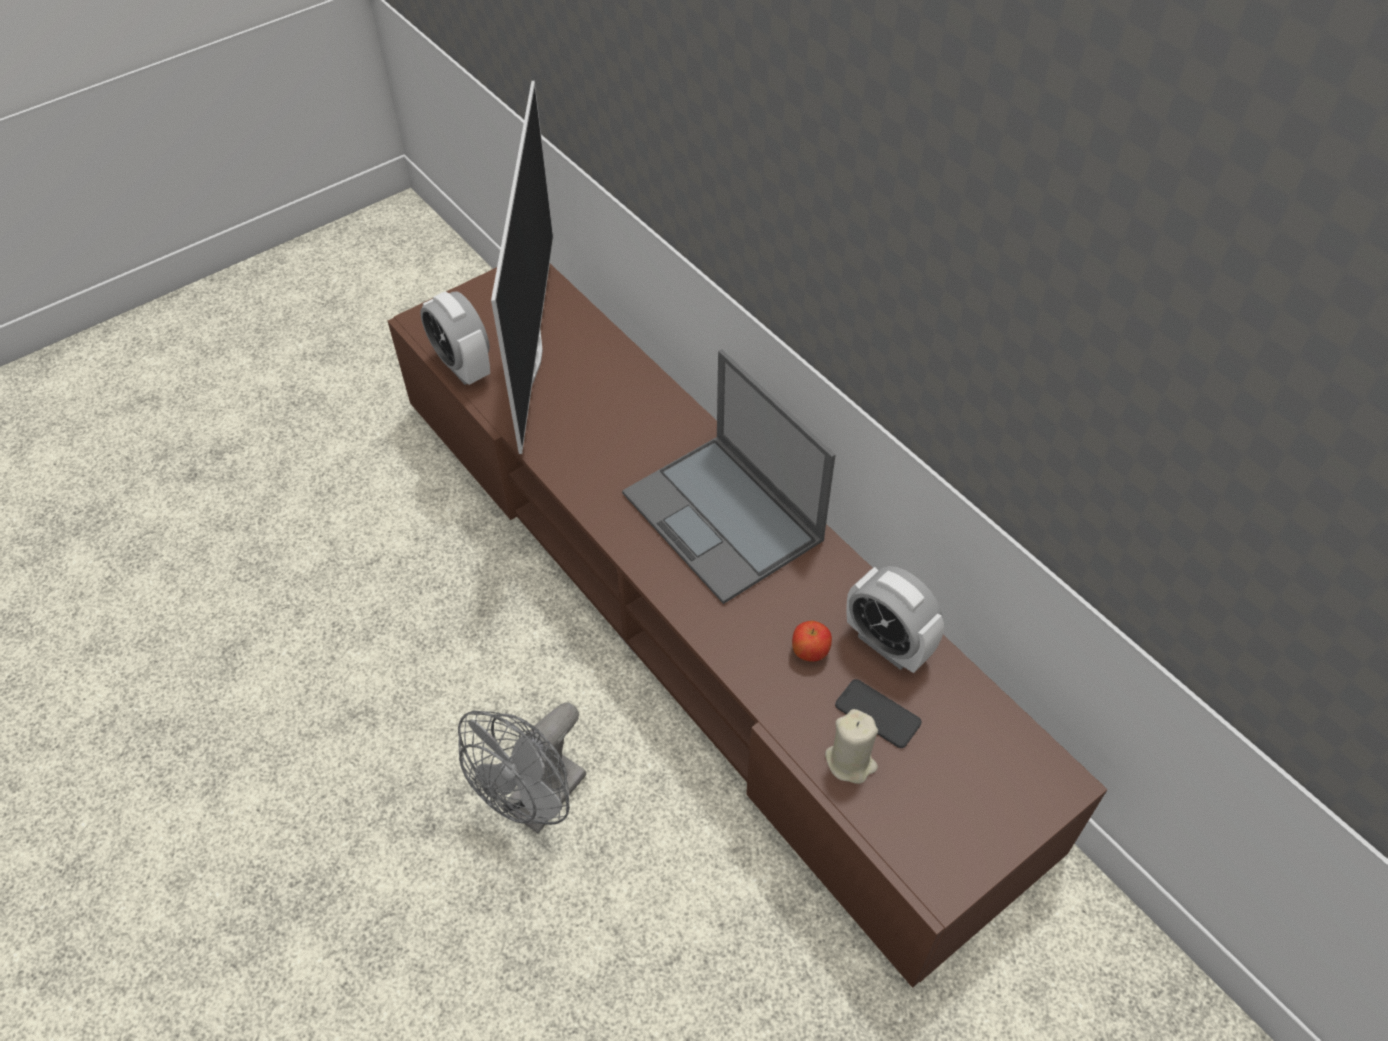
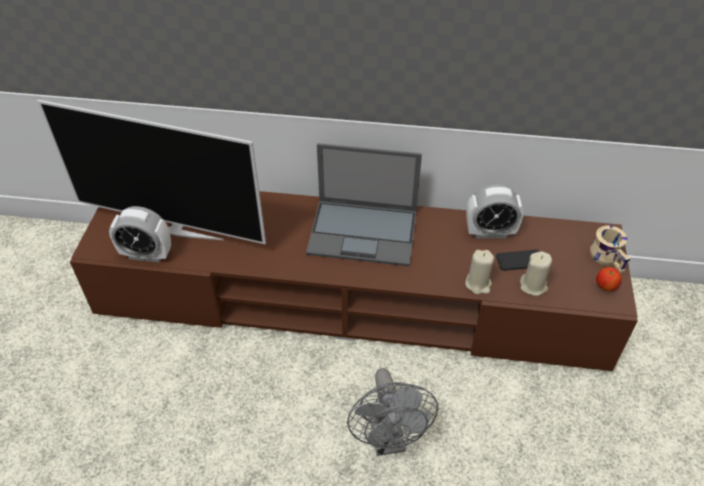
camera: 45 degrees left, 5 degrees down
(526, 356) = (176, 228): television -> television turned 150 degrees clockwise
(780, 697) = (478, 284): none -> beige candle
(809, 652) = (466, 258): apple -> apple (605, 286)
(1017, 817) = (609, 257): none -> beige mug

